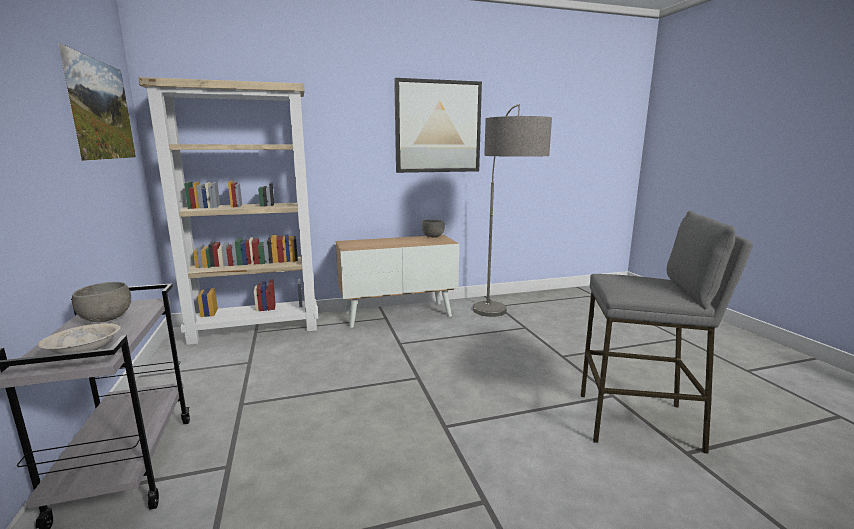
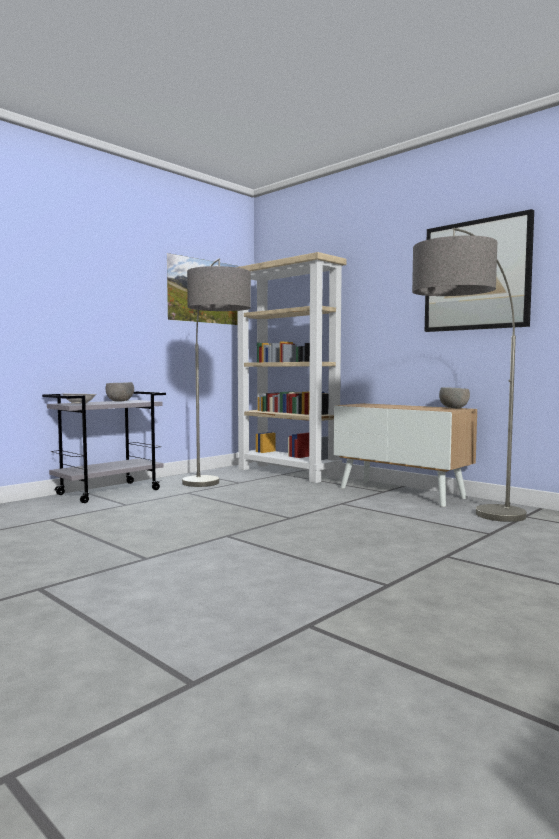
camera: 60 degrees right, 10 degrees down
(265, 387) = (213, 492): none -> floor lamp
(638, 422) = (343, 600): grey stool -> none

